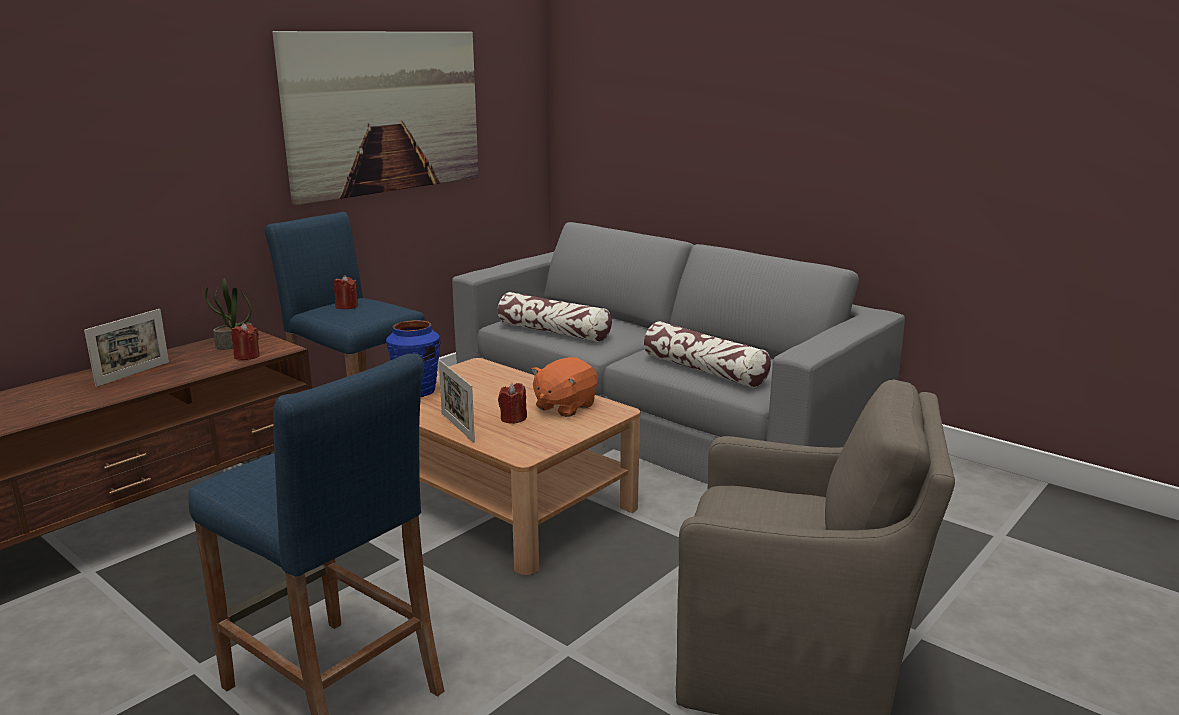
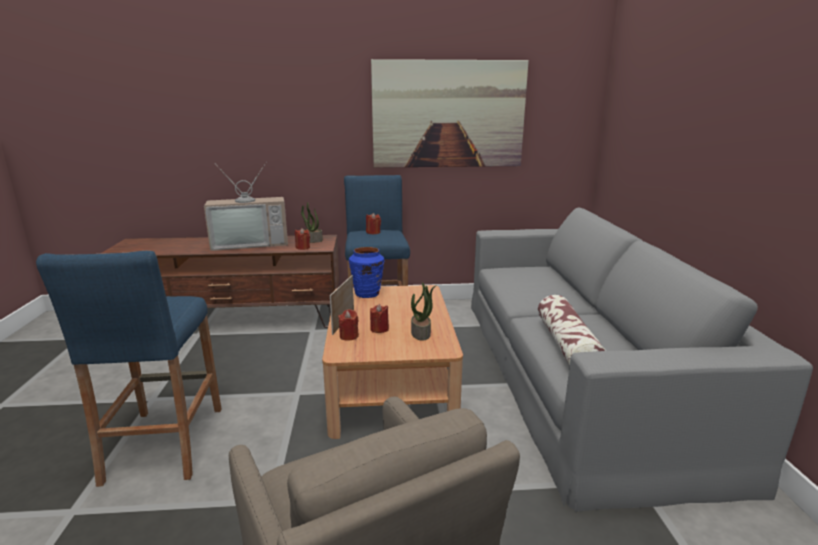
camera: 45 degrees right, 0 degrees up
(133, 374) = (250, 243): picture frame -> television
(496, 437) = (349, 336): none -> red candle
(554, 332) = (514, 283): pillow -> none
(564, 406) = (421, 333): orange plush toy -> potted plant

